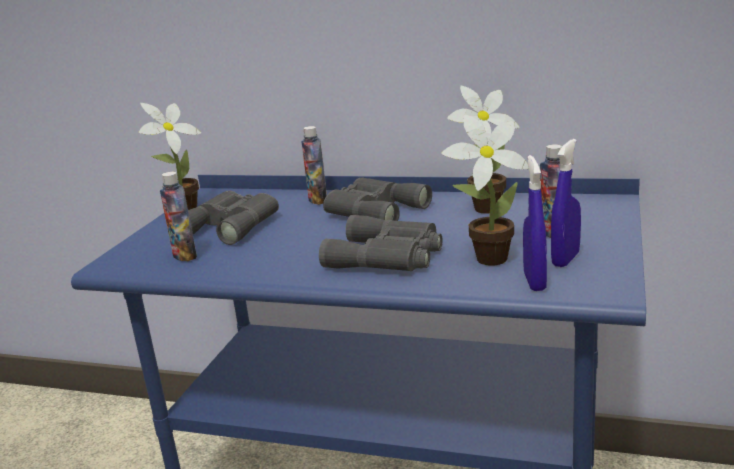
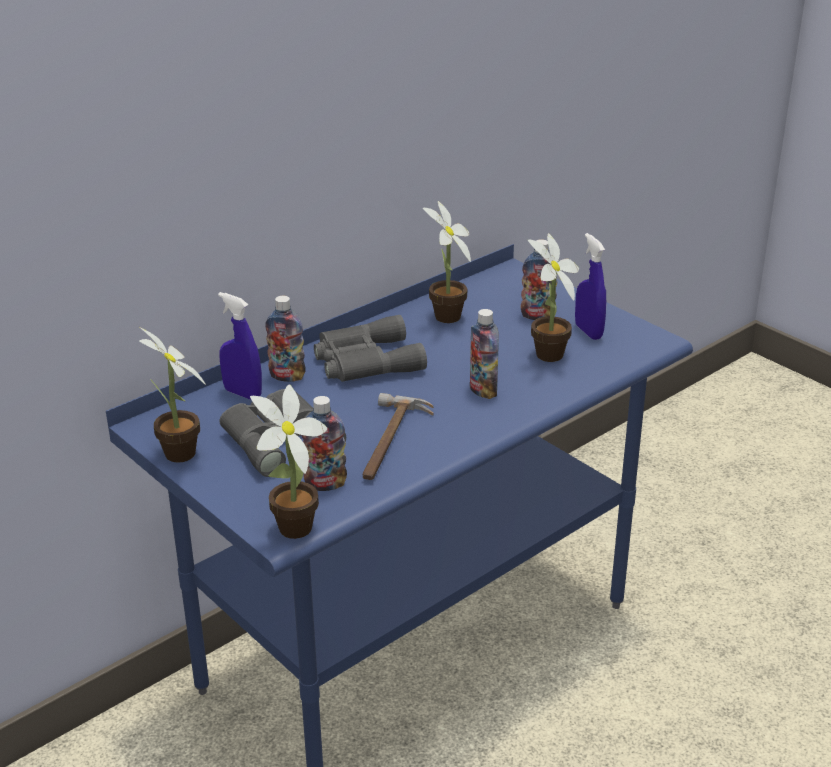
camera: 60 degrees left, 10 degrees up
(113, 267) = (290, 531): none -> potted plant
(265, 254) = (390, 442): none -> hammer
(388, 257) = (483, 391): grey binoculars -> bottle
(534, 282) = (609, 357): blue spray bottle -> blue spray bottle (242, 393)

